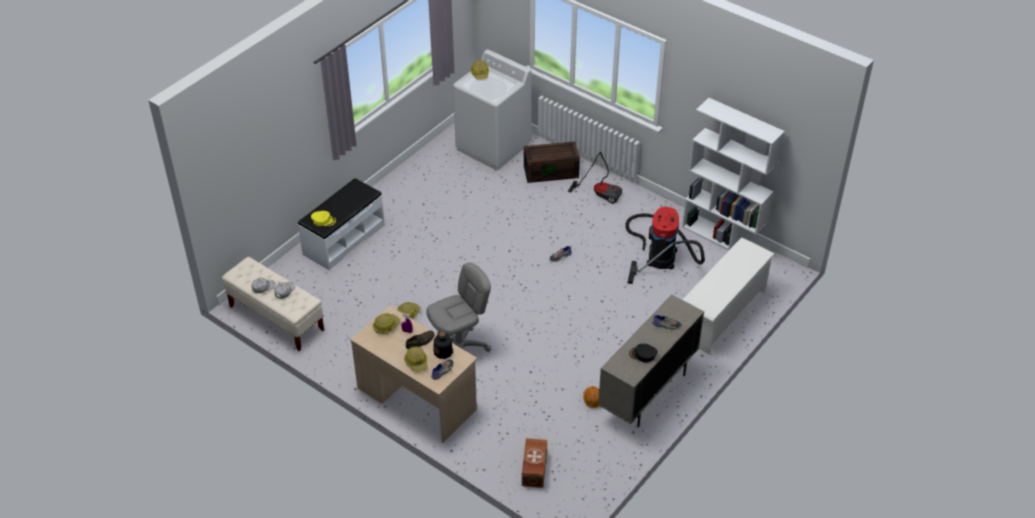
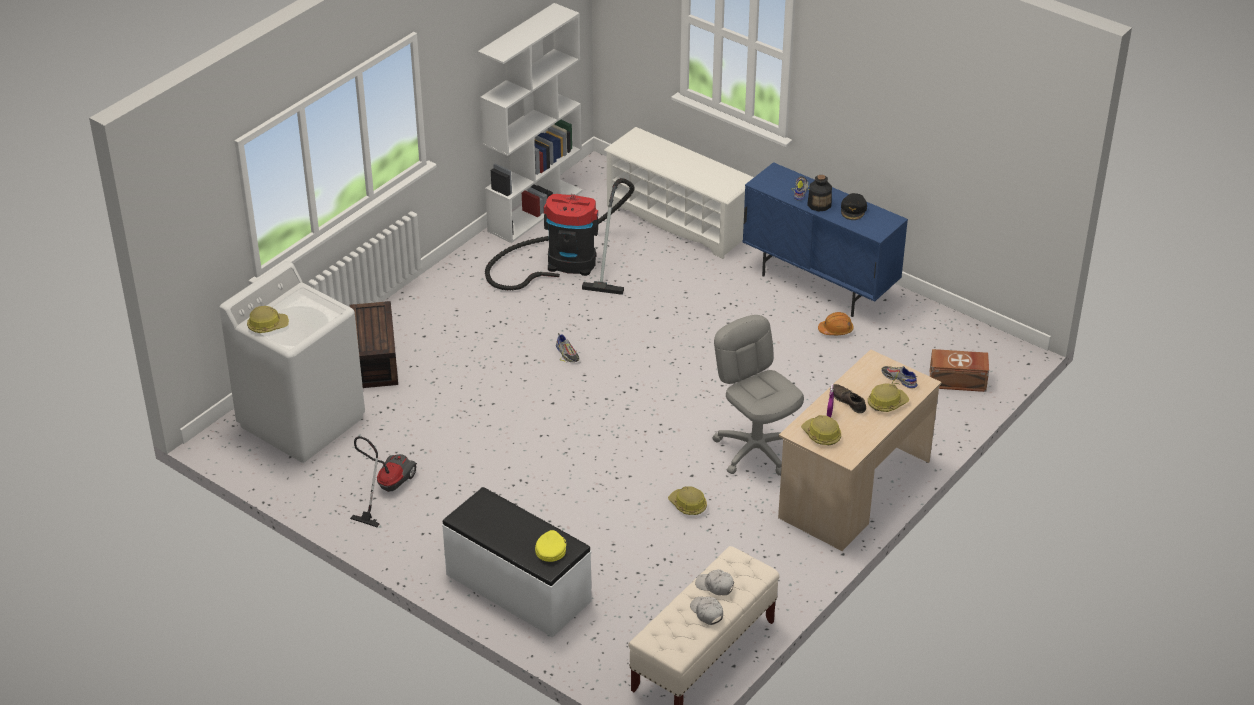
camera: 90 degrees left, 5 degrees down
(443, 352) = (864, 379): bottle -> bottle (819, 204)
(600, 193) = (431, 313): vacuum cleaner -> vacuum cleaner (386, 489)
(647, 393) = (819, 285): beige cabinet -> blue cabinet

